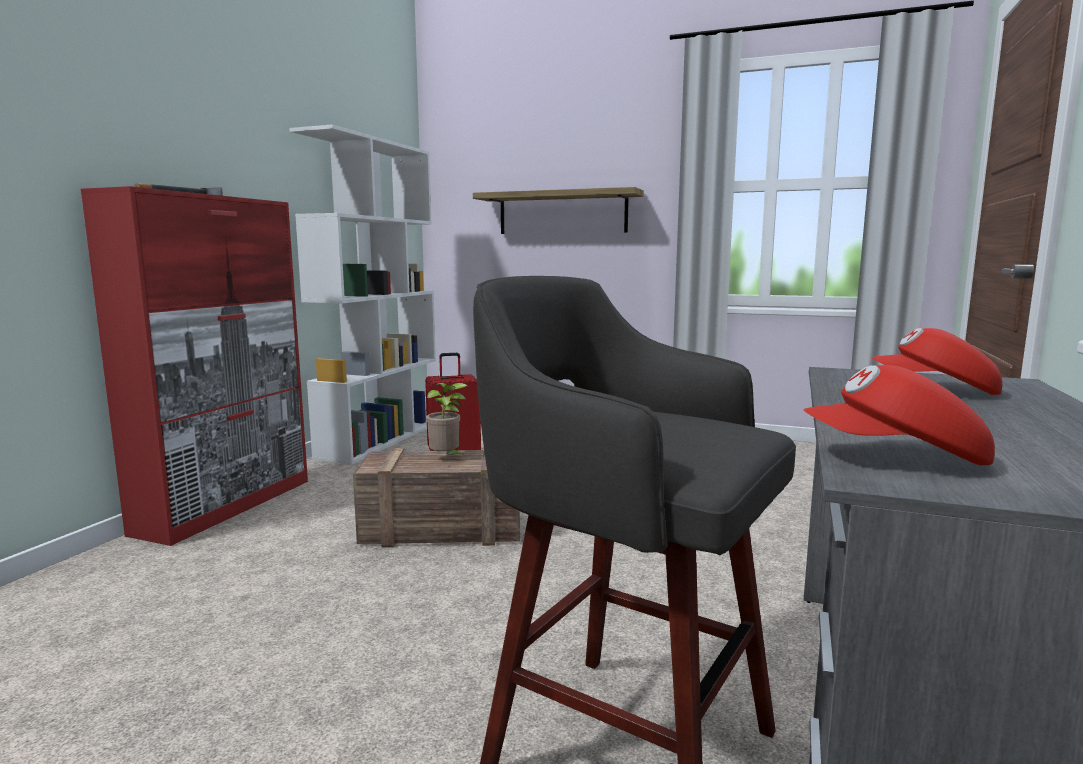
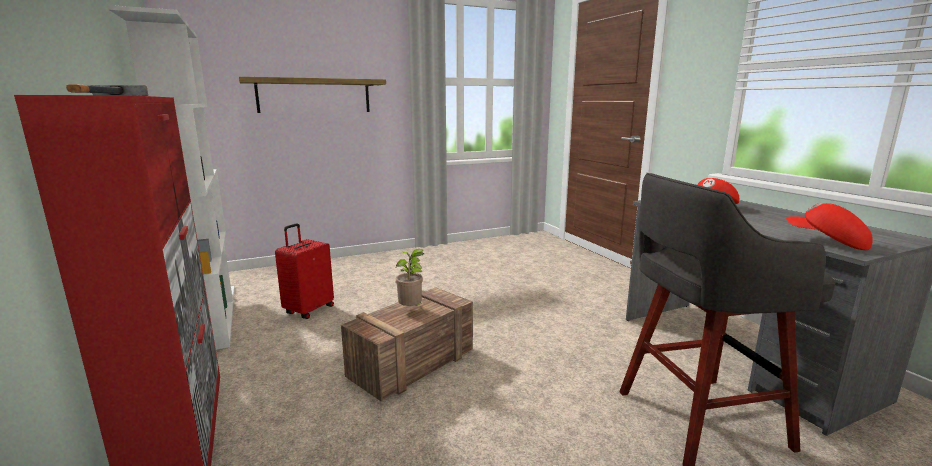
camera: 45 degrees left, 5 degrees up
(896, 458) = (826, 242): red cap -> red cap turned 90 degrees clockwise

